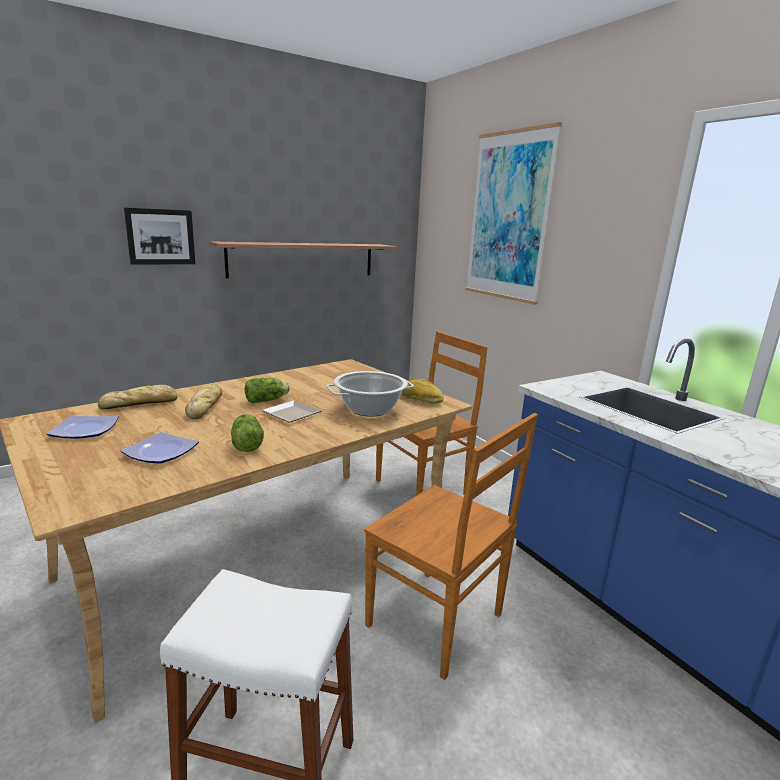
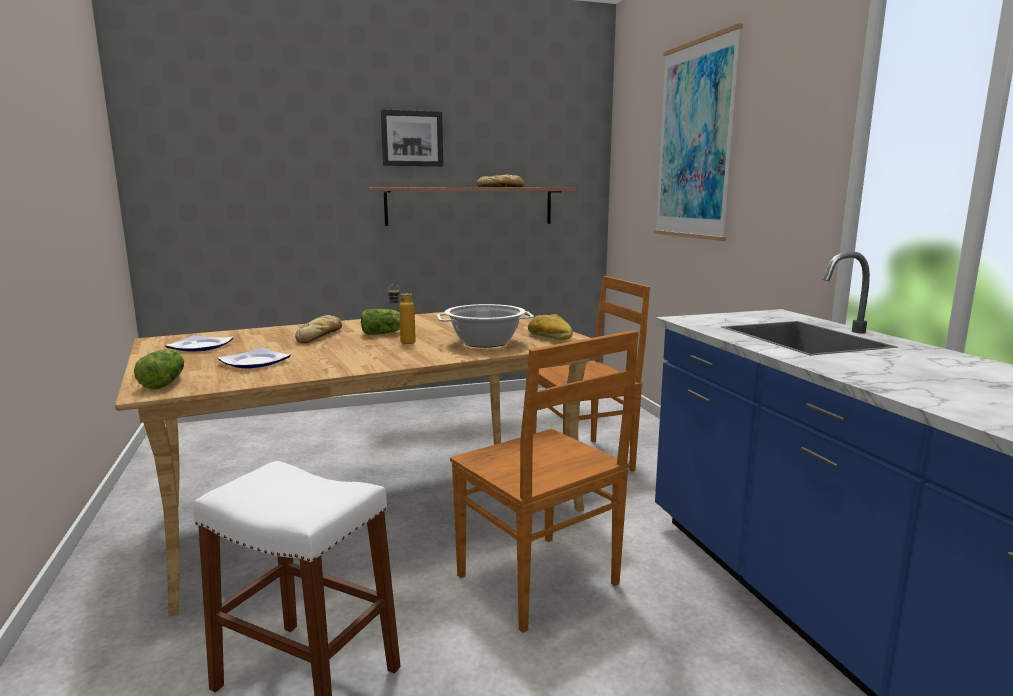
camera: 15 degrees right, 5 degrees down
(141, 403) = (262, 332): bread -> bread (501, 187)
(160, 236) = (319, 183): picture -> picture (412, 138)
(247, 443) = (338, 360): lettuce -> lettuce (165, 382)
(294, 414) = (402, 343): plate -> bottle

